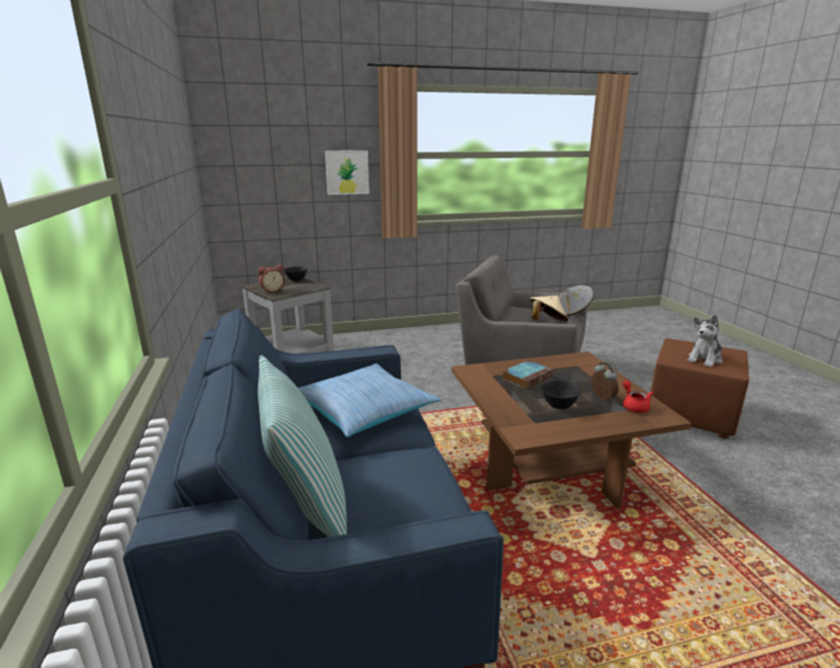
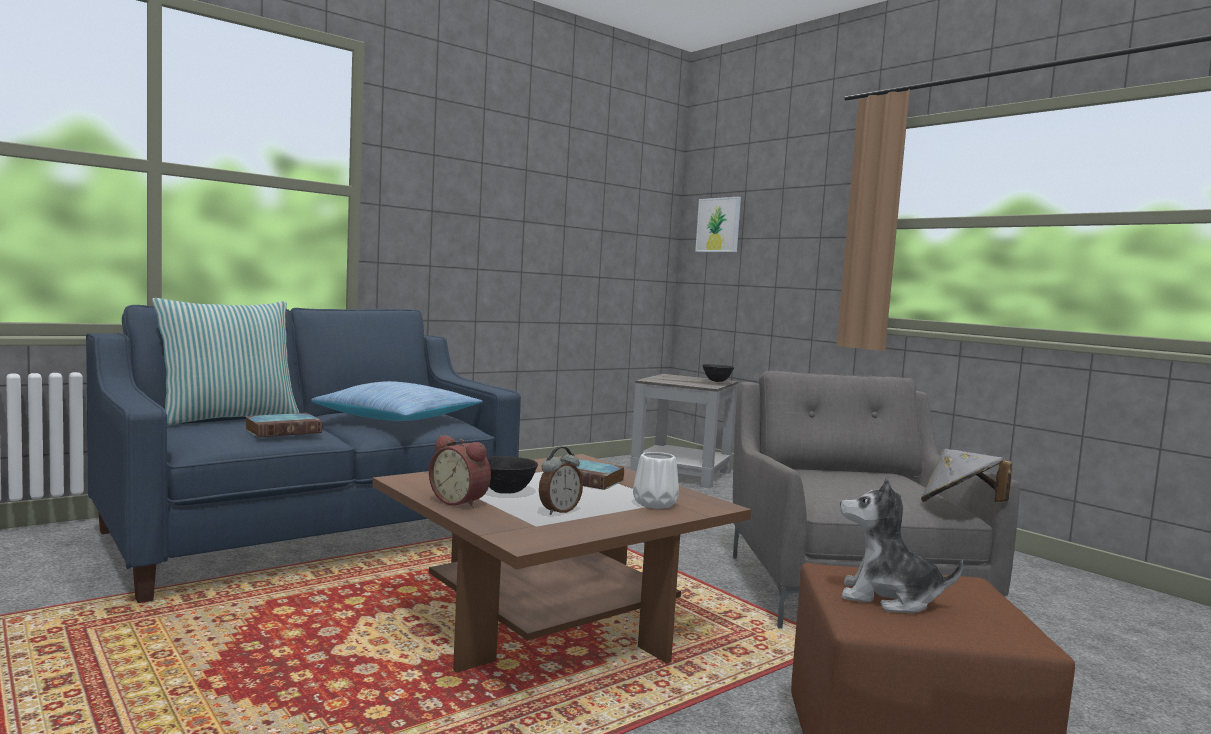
camera: 65 degrees right, 15 degrees down
(272, 290) = (665, 378): alarm clock -> alarm clock (461, 501)
(347, 172) = (817, 248): picture -> picture (718, 225)
(415, 469) = (284, 431): none -> book
(547, 322) = (860, 492): beige hat -> none
(581, 370) = (653, 503): none -> white vase
(634, 406) = (547, 526): red teapot -> none

